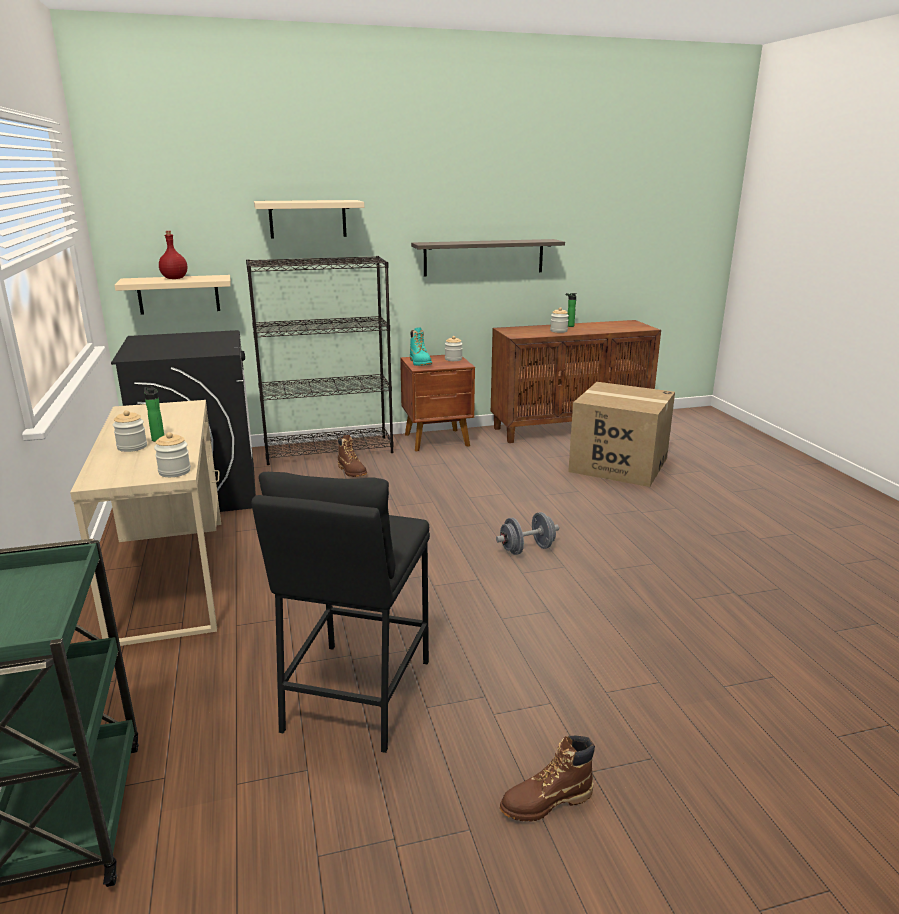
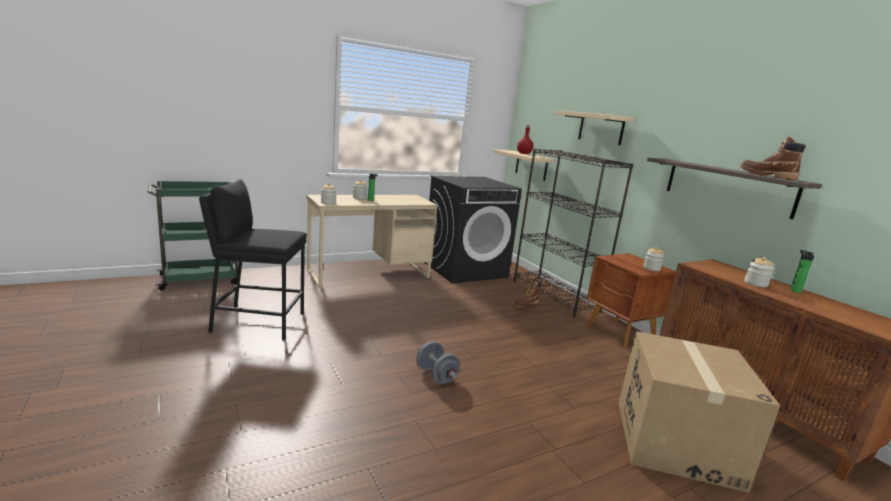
camera: 75 degrees right, 5 degrees down
(420, 363) = (621, 258): turquoise boot -> none
(546, 802) = (144, 377): brown boot -> brown boot (766, 175)

